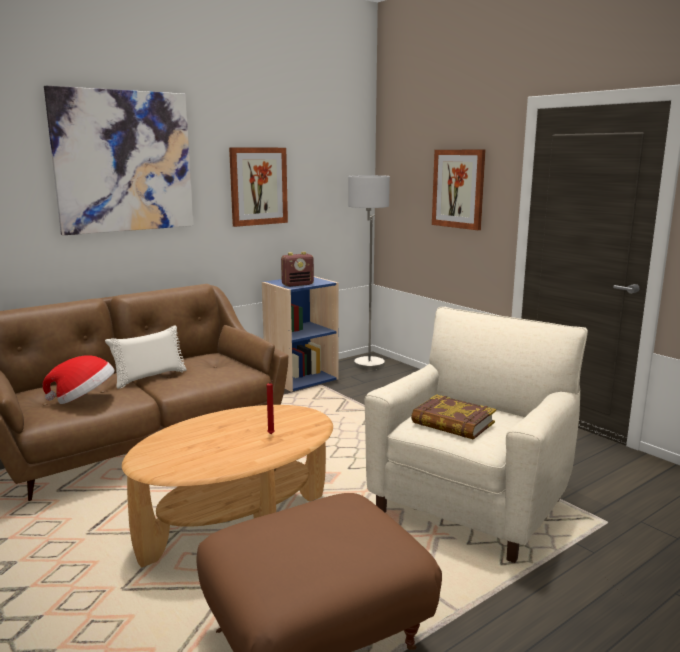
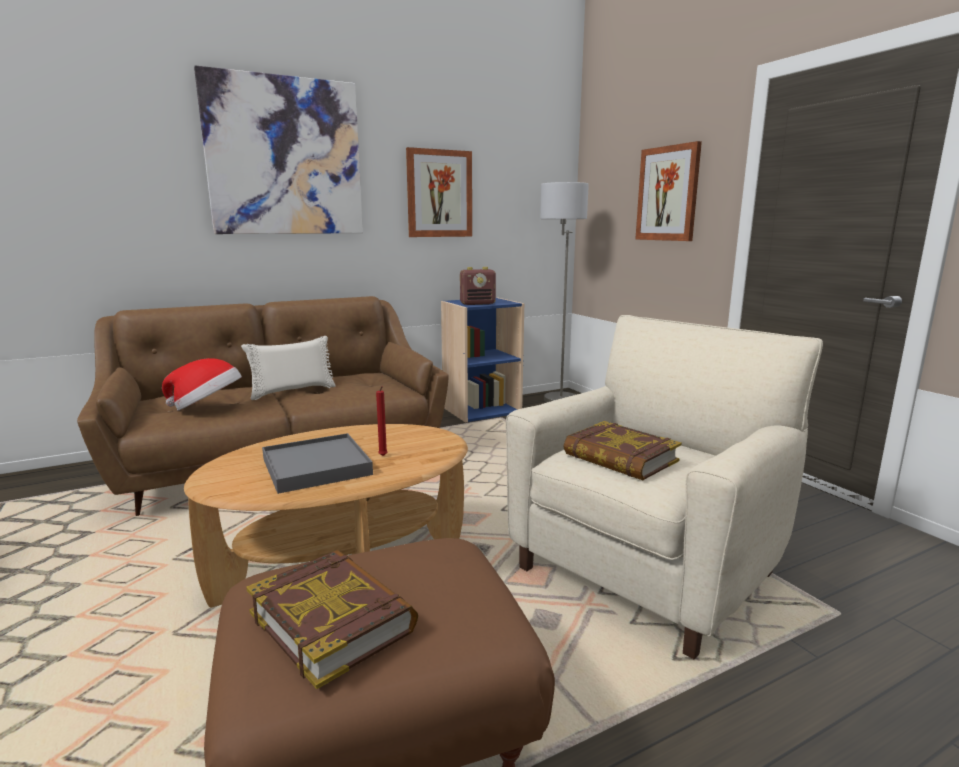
camera: 10 degrees right, 0 degrees up
(223, 447) = (316, 467): none -> grey tray
(297, 553) = (333, 621): none -> book

